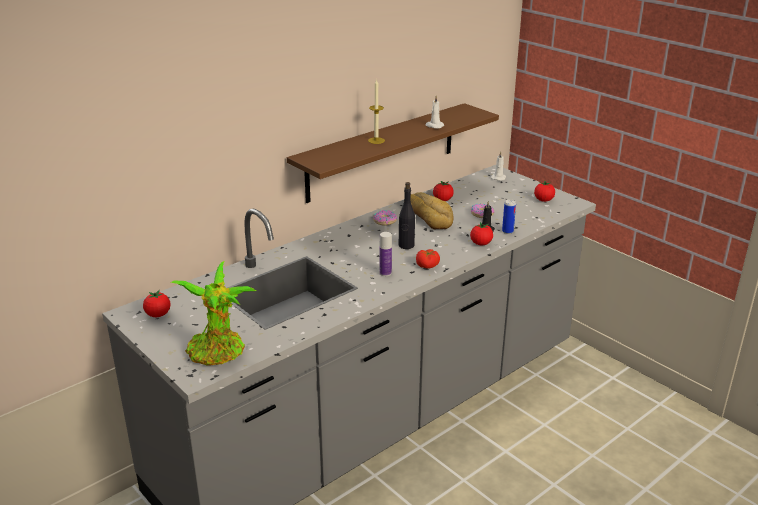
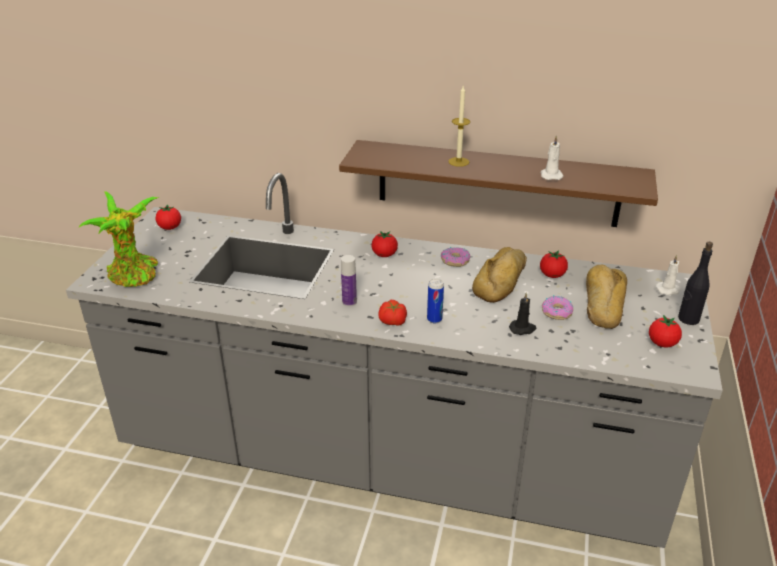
camera: 55 degrees right, 5 degrees up
(406, 245) = (420, 292): black bottle -> black bottle (688, 319)
(481, 244) = (485, 337): tomato -> tomato (384, 255)
(489, 199) = (602, 303): none -> bread
(507, 231) = (539, 345): can -> can (434, 319)

